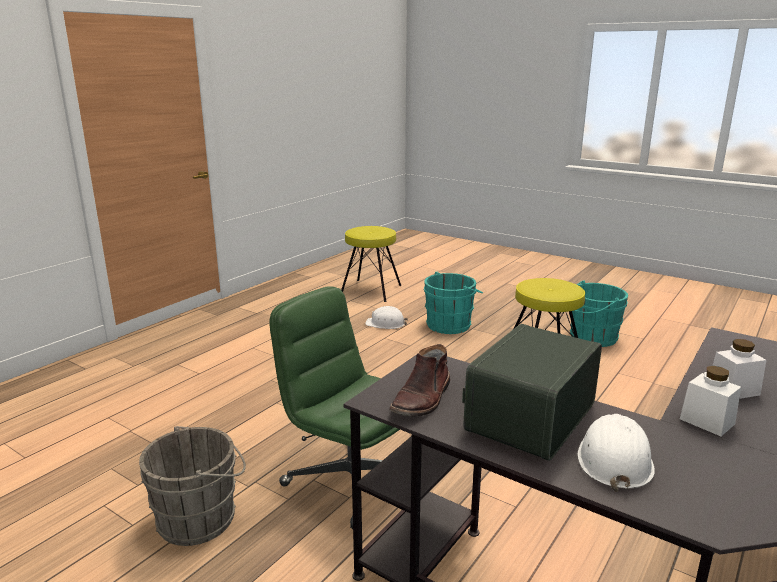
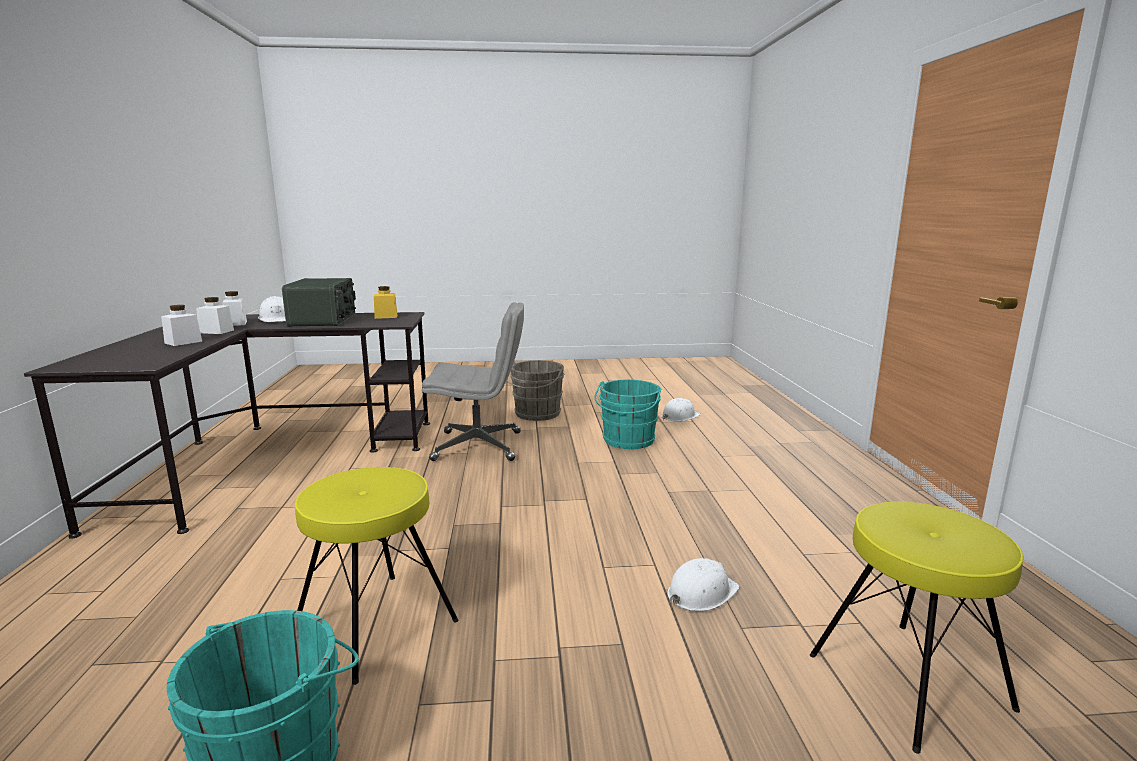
camera: 140 degrees right, 5 degrees down
(98, 429) = (679, 416): none -> white hard hat
(351, 480) = (479, 446): green office chair -> grey office chair
(422, 399) = (386, 316): brown boot -> yellow jar
(451, 324) = (605, 646): turquoise bucket -> turquoise bucket (627, 441)
(691, 458) = (236, 323): none -> white jar

